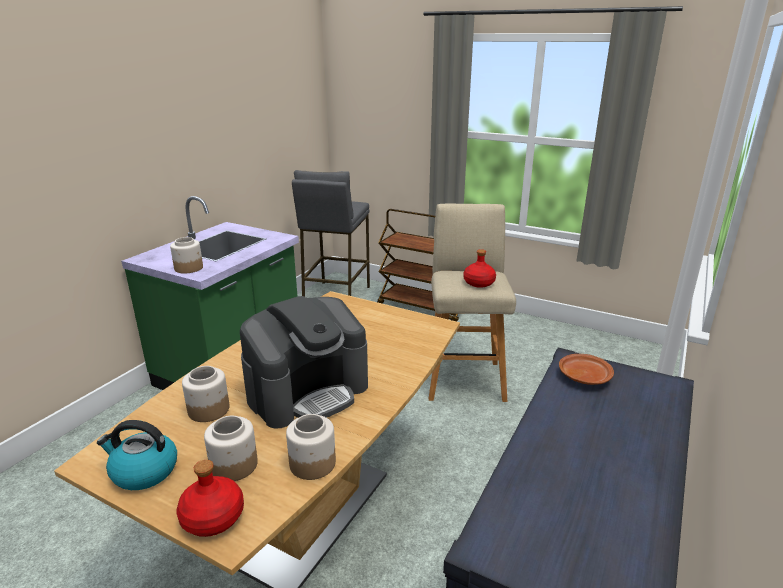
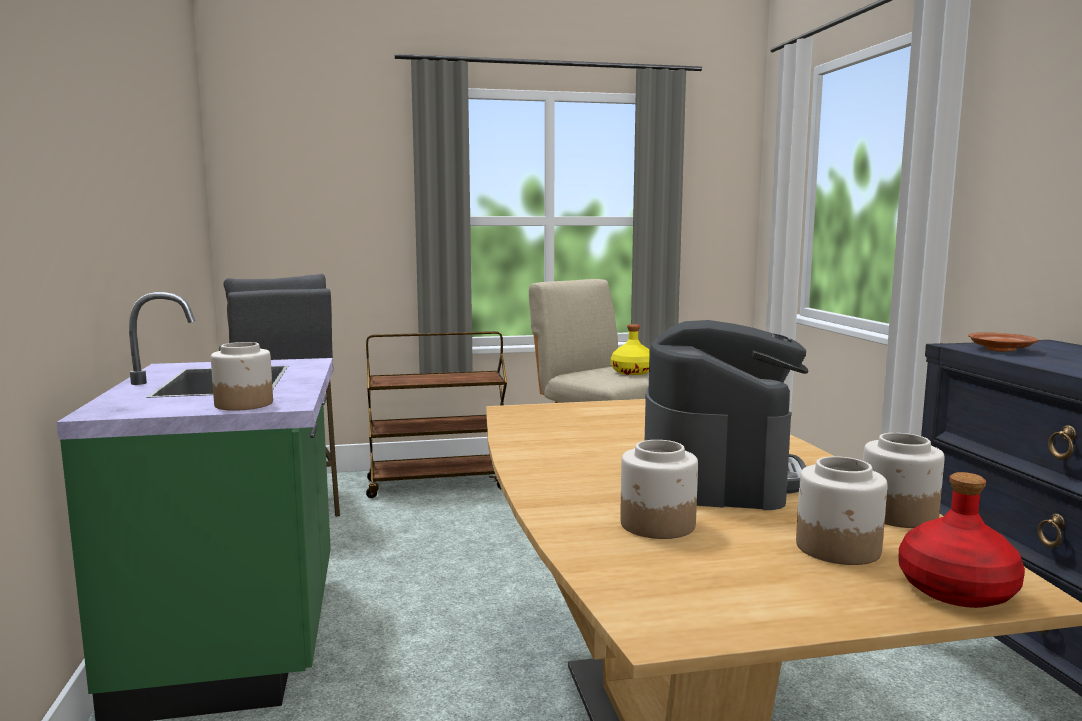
camera: 40 degrees left, 15 degrees down
(143, 472) = (763, 600): kettle -> none
(478, 283) = (632, 372): red bottle -> yellow bottle

